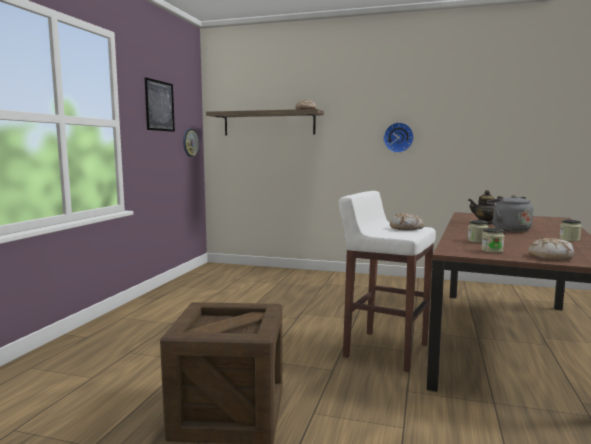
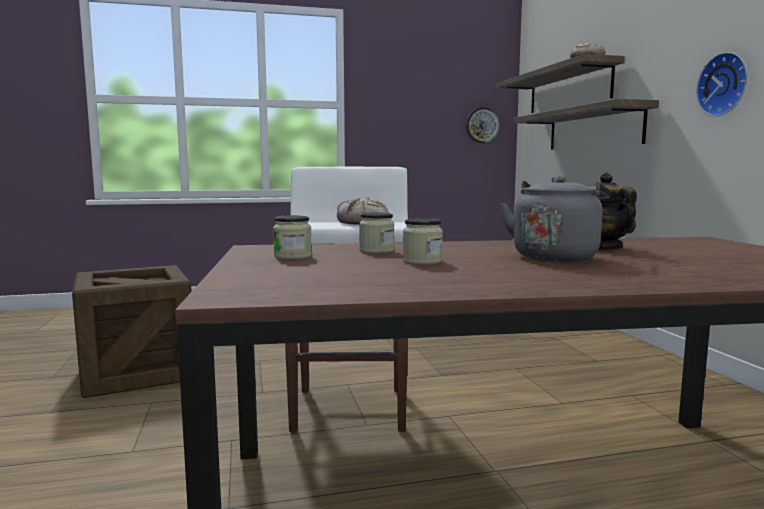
camera: 60 degrees right, 0 degrees up
(159, 106) = (419, 82): picture -> none
(298, 151) = (593, 128): none -> shelf
(550, 257) = (271, 274): bread -> none
(569, 239) = (511, 281): jar -> jar (422, 261)

